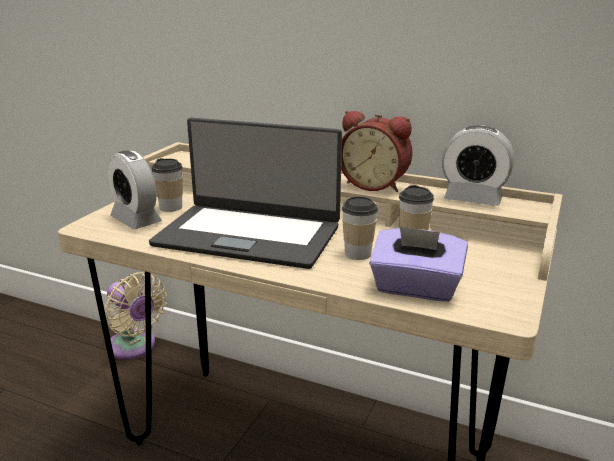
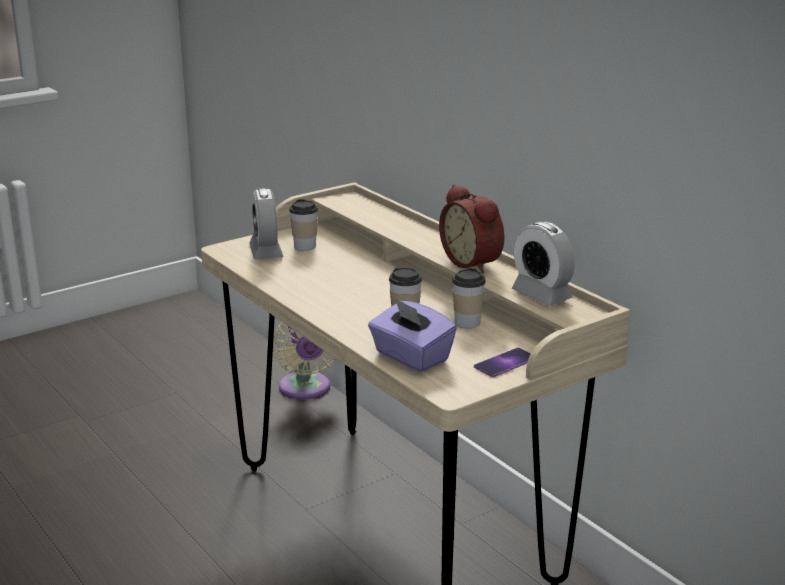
camera: 30 degrees right, 0 degrees up
(249, 235) = (338, 285): laptop -> none
(501, 270) = (505, 363): none -> phone

